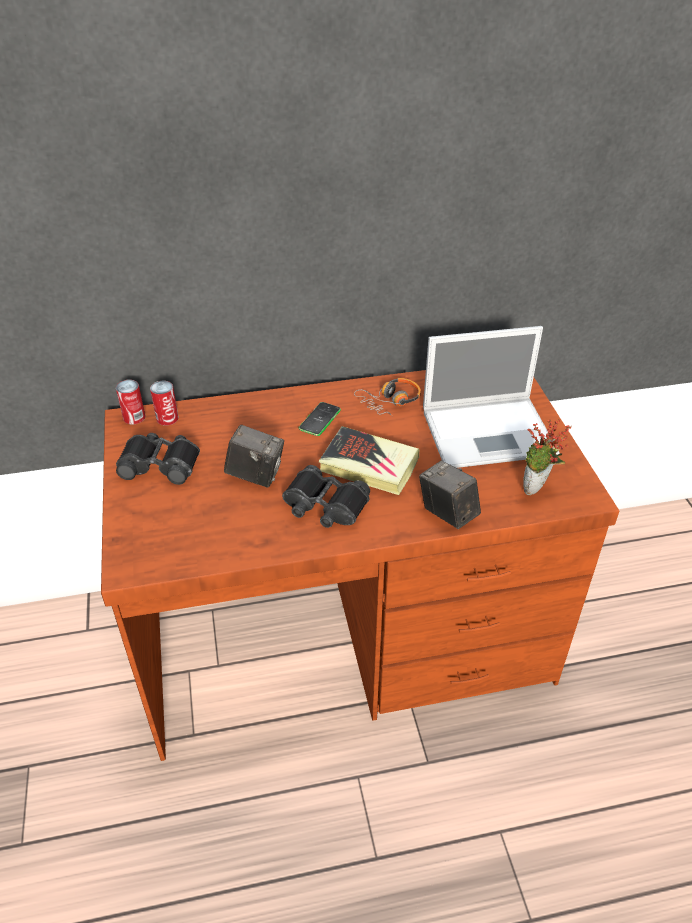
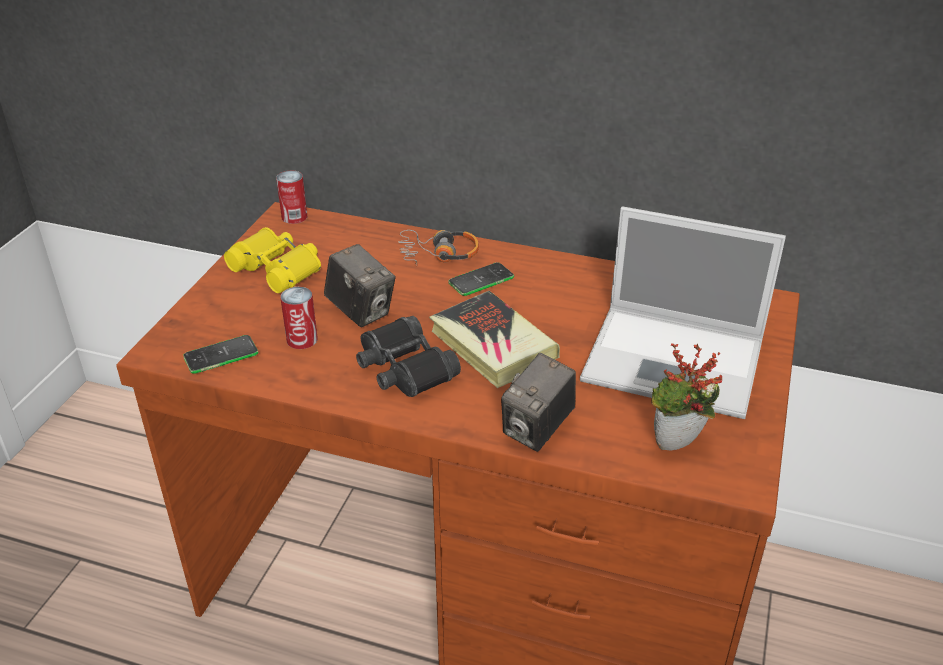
camera: 30 degrees right, 5 degrees down
(160, 464) = (278, 268): black binoculars -> yellow binoculars
(167, 418) = (325, 228): can -> can (302, 339)
(181, 550) = (221, 355): none -> phone
(390, 402) = (580, 288): headphones -> headphones (438, 255)
(447, 513) = (537, 430): camera -> camera turned 135 degrees counterclockwise

